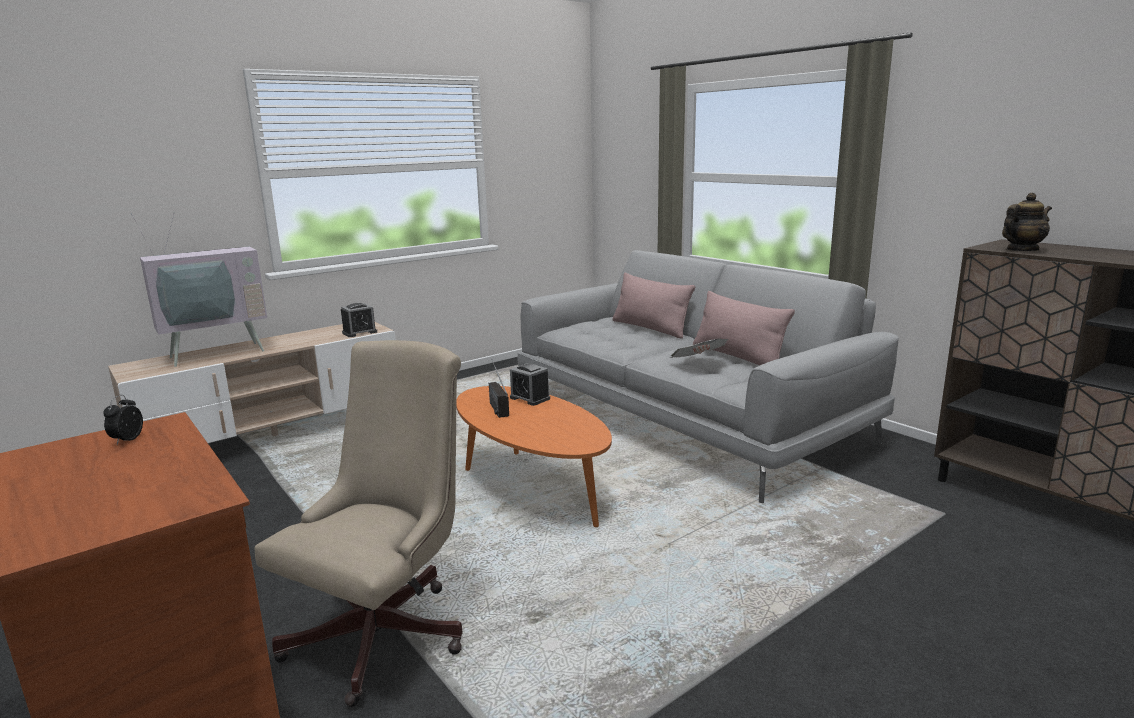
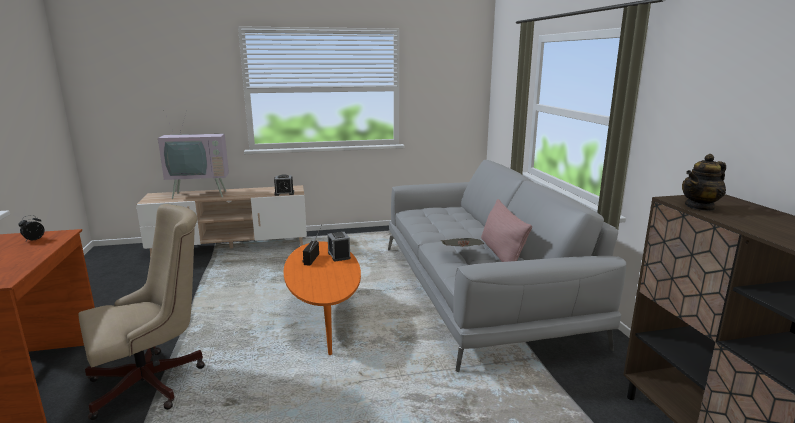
camera: 25 degrees right, 0 degrees up
(650, 328) = (471, 219): pink pillow -> none
(1021, 250) = (700, 207): teapot -> teapot turned 150 degrees clockwise

